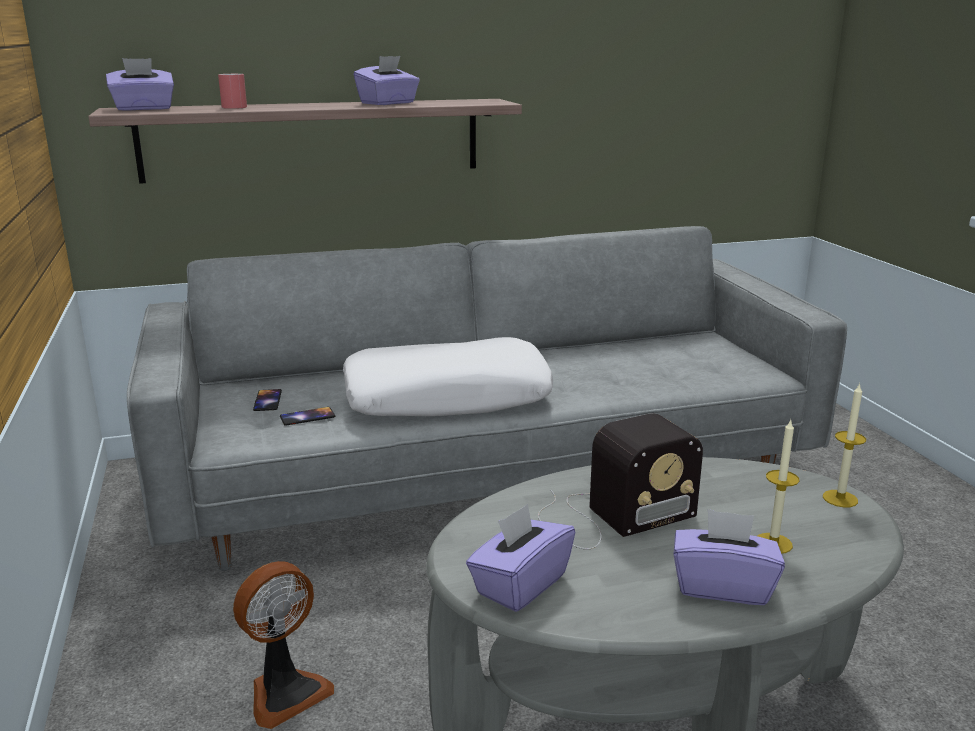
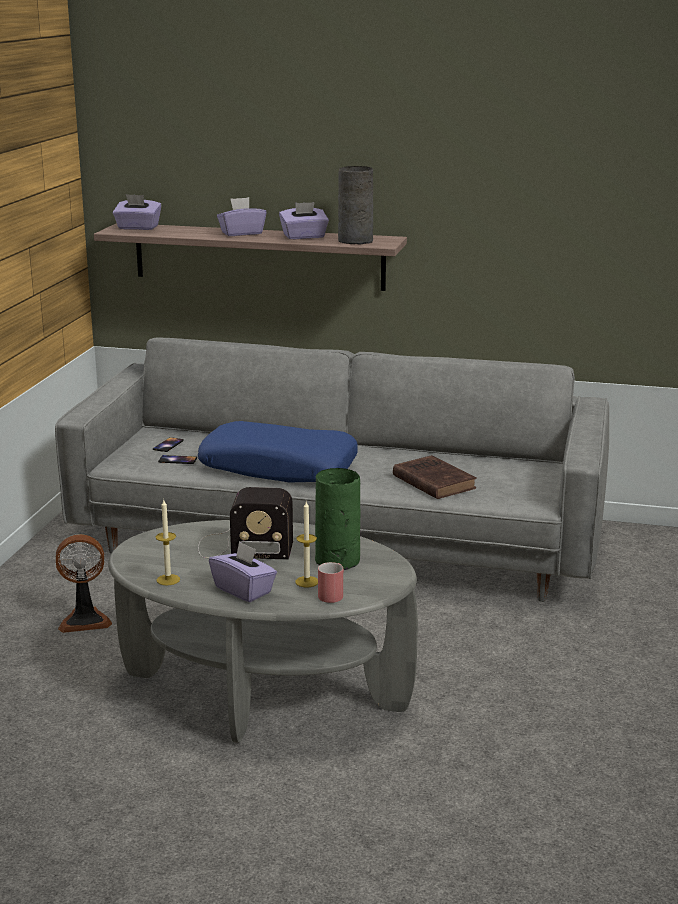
camera: 30 degrees right, 0 degrees up
(235, 107) = (196, 231): red mug -> red mug (333, 594)
(447, 397) = (279, 467): white pillow -> blue pillow
(457, 102) = (355, 241): none -> grey vase
(520, 584) = (148, 562): purple tissue box -> purple tissue box (241, 233)
(636, 375) = (432, 481): none -> brown book
(753, 500) = (337, 561): none -> green vase
(840, 498) = (390, 574): candle -> candle (168, 580)

